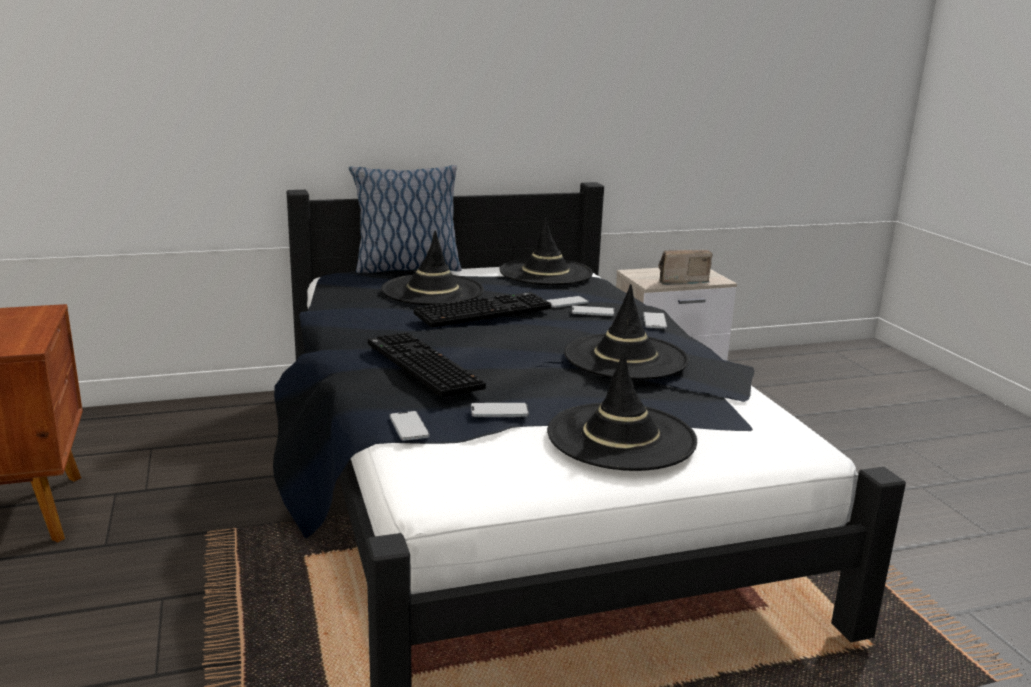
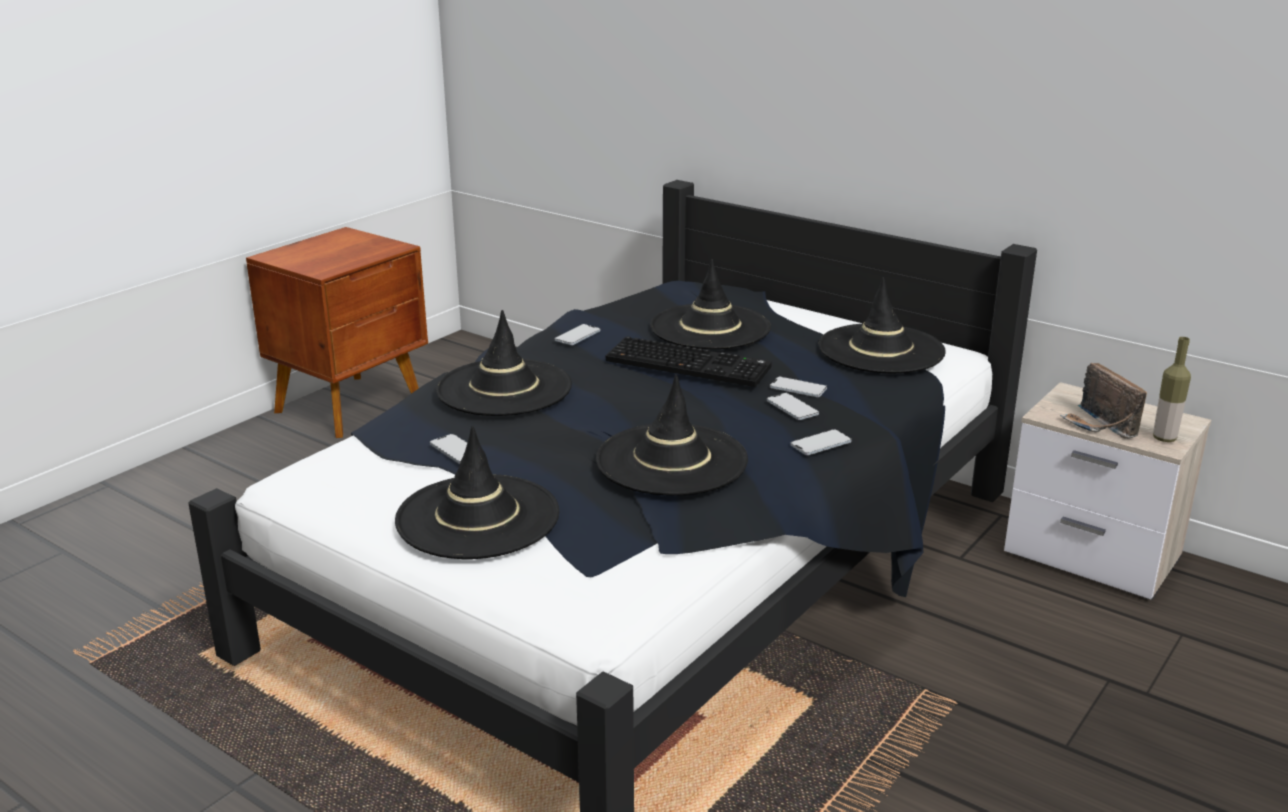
camera: 55 degrees right, 5 degrees up
(406, 269) = (763, 298): pillow -> none
(409, 427) = (385, 431): phone -> phone (577, 336)
(420, 366) = (504, 388): keyboard -> black hat
(679, 281) = (1099, 425): radio -> radio turned 150 degrees counterclockwise
(711, 277) = (1164, 438): none -> bottle

